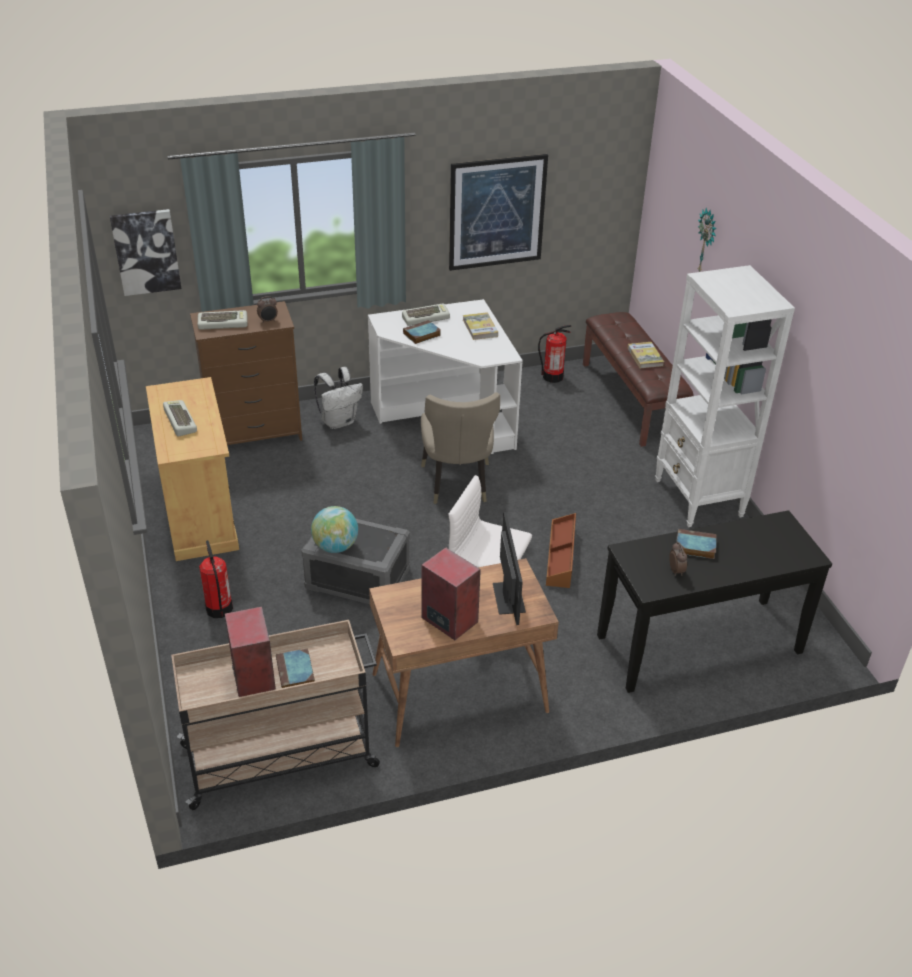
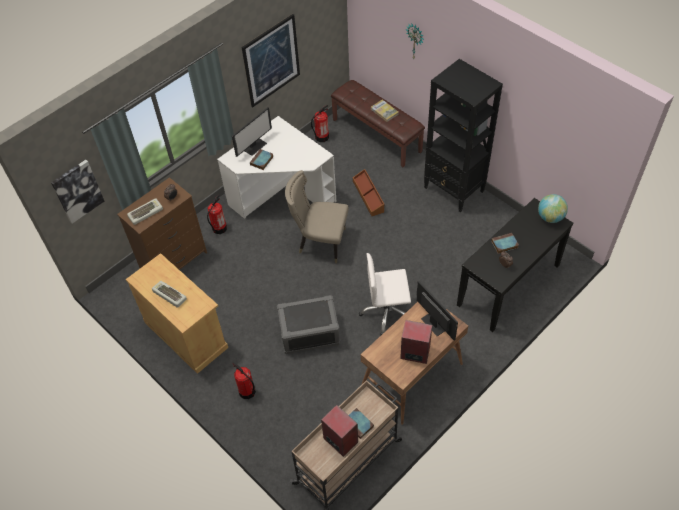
camera: 25 degrees left, 15 degrees up
(335, 546) = (300, 326): globe -> globe (550, 217)
(339, 421) = (219, 228): white backpack -> fire extinguisher
(426, 318) = (254, 146): keyboard -> monitor
(457, 485) = (320, 242): beige chair -> beige chair turned 135 degrees clockwise
(480, 328) = (292, 140): book -> none
(561, 557) = (407, 264): brown storage box -> brown storage box (368, 196)
(698, 498) = (454, 190): white bookcase -> black bookcase

